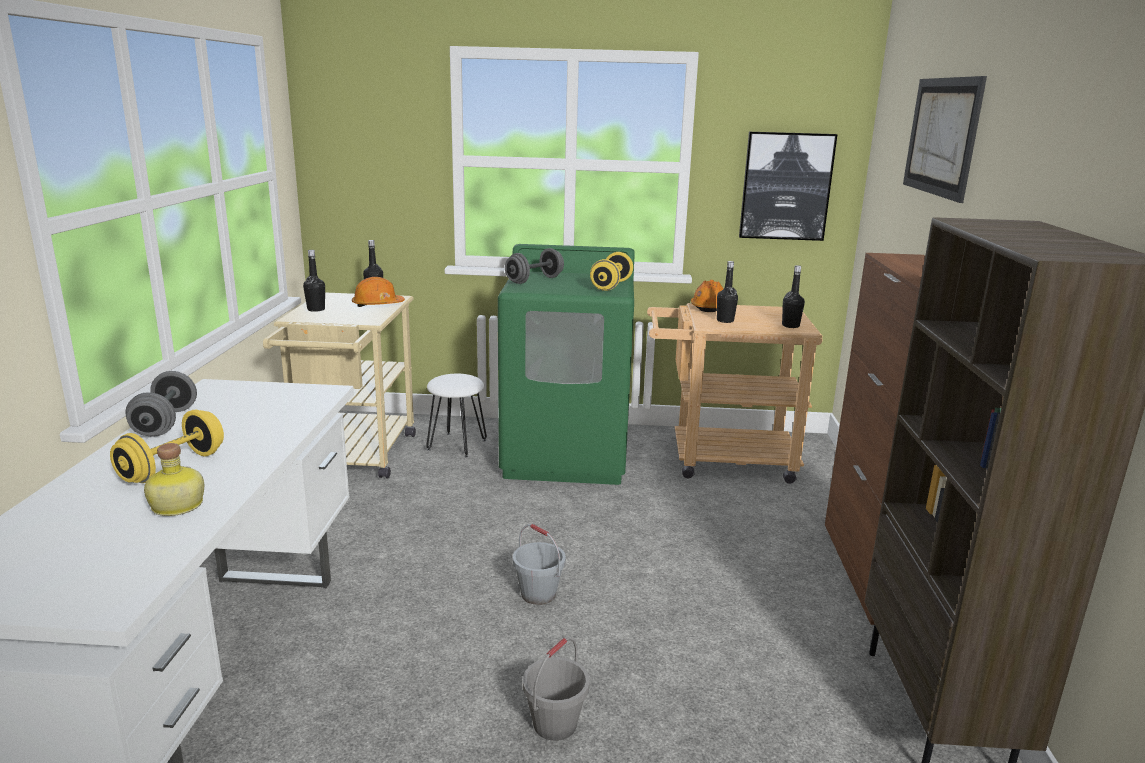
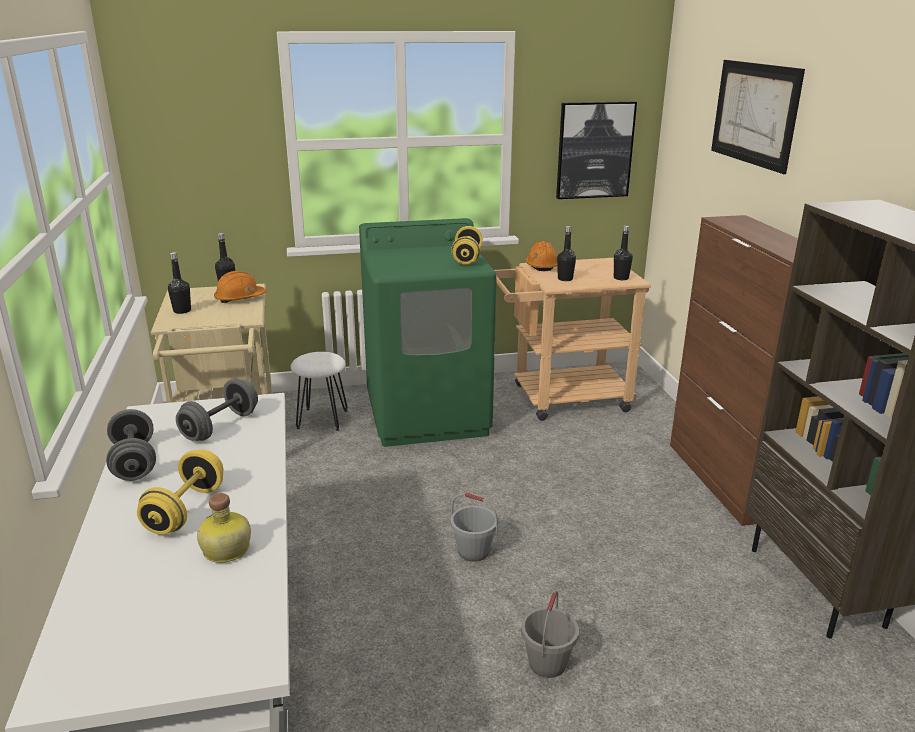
camera: 15 degrees left, 5 degrees up
(534, 280) = (394, 260): grey dumbbell -> grey dumbbell (220, 426)

